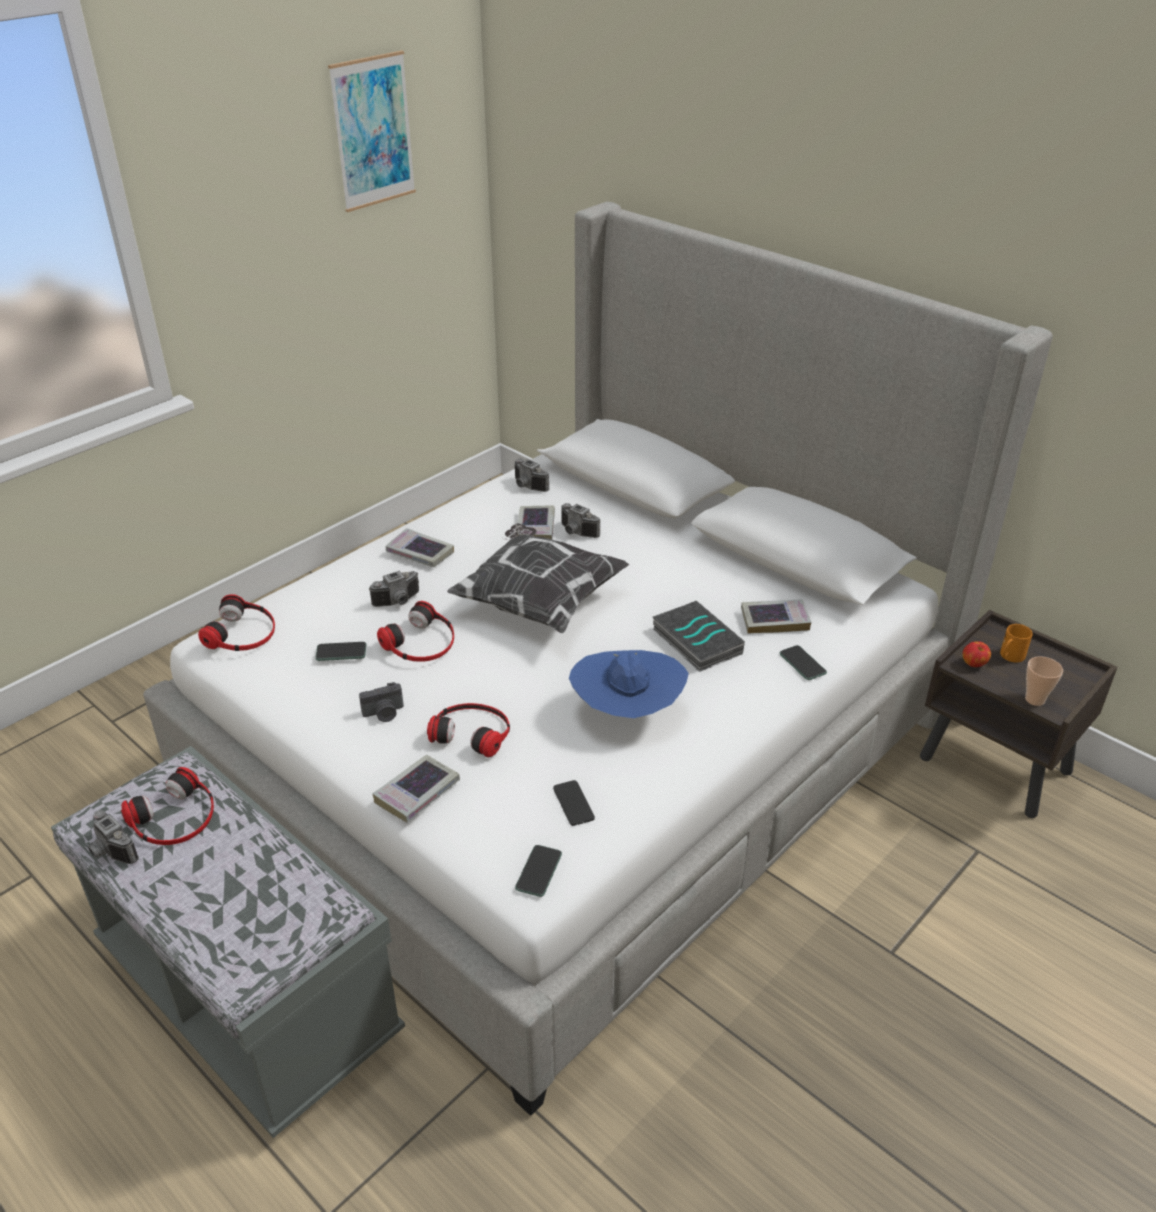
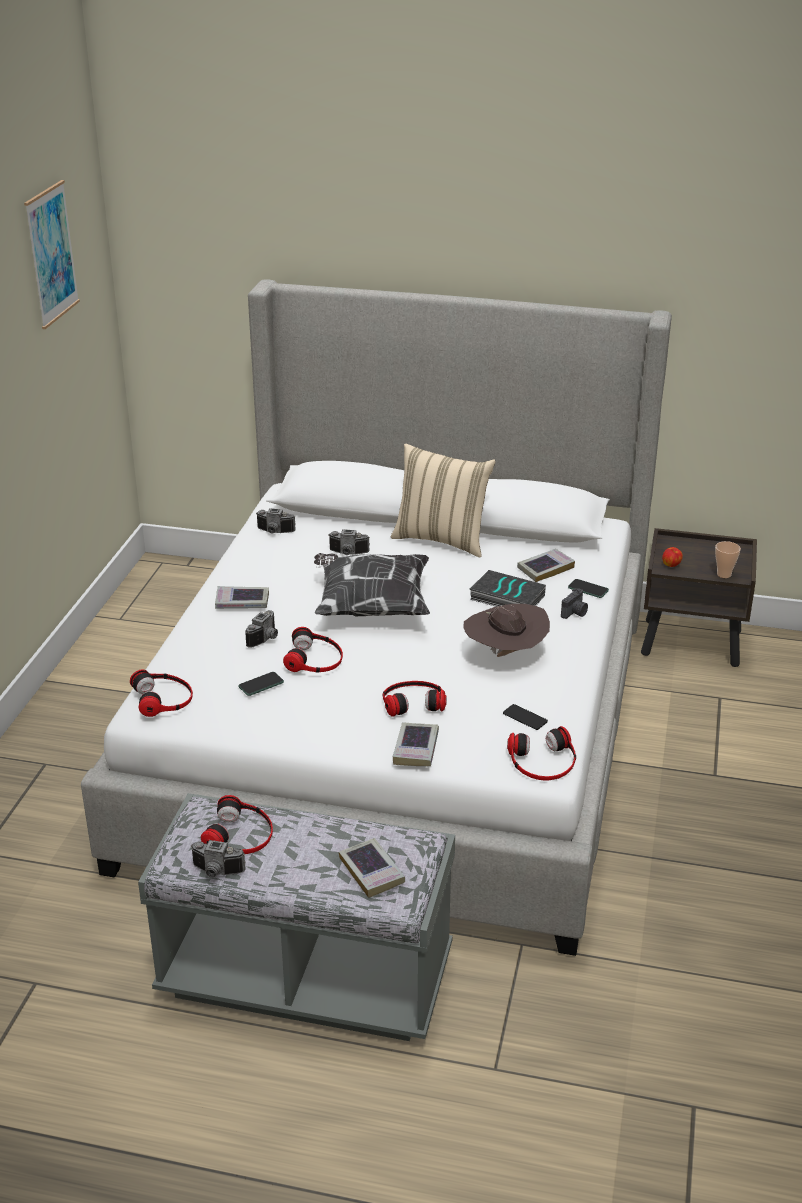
camera: 30 degrees left, 5 degrees down
(384, 713) = (337, 712): camera -> camera (575, 613)
(536, 528) = (313, 559): book -> book (371, 871)
(538, 871) = (543, 761): phone -> headphones
(627, 713) = (505, 655): blue hat -> brown hat
(690, 547) = (442, 539): none -> beige pillow
(1010, 657) = (689, 554): orange mug -> none

